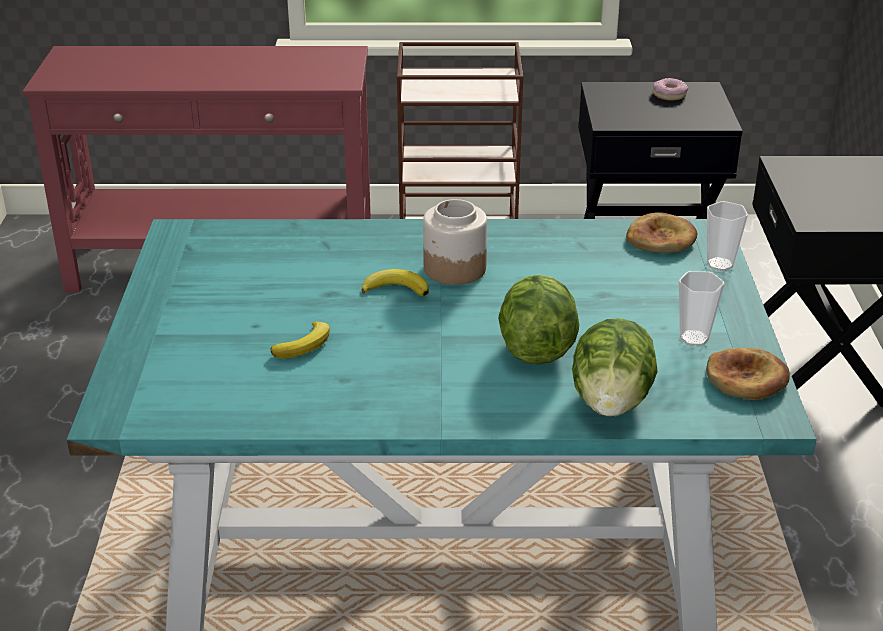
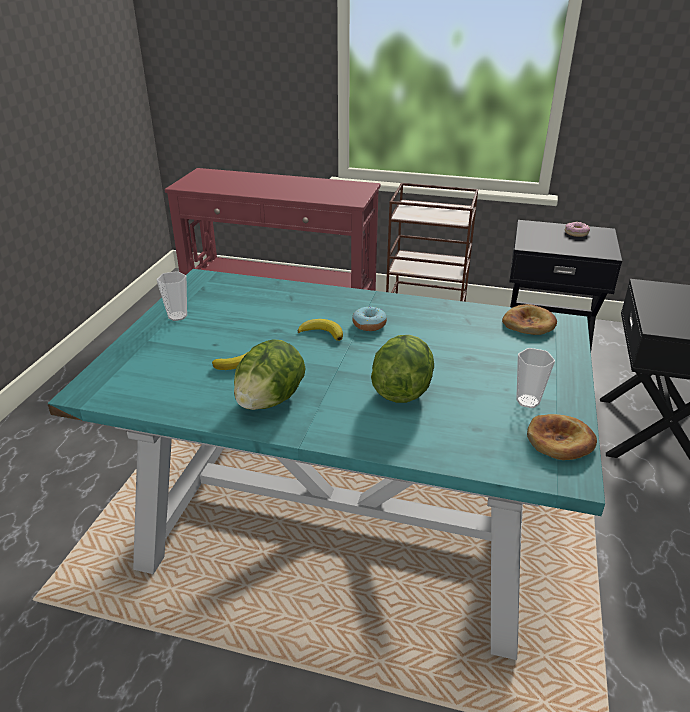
camera: 15 degrees right, 0 degrees up
(454, 268) = (369, 324): jar -> donut
(611, 402) = (442, 441): lettuce -> lettuce (270, 400)
(720, 264) = (568, 348): cup -> cup (177, 316)

